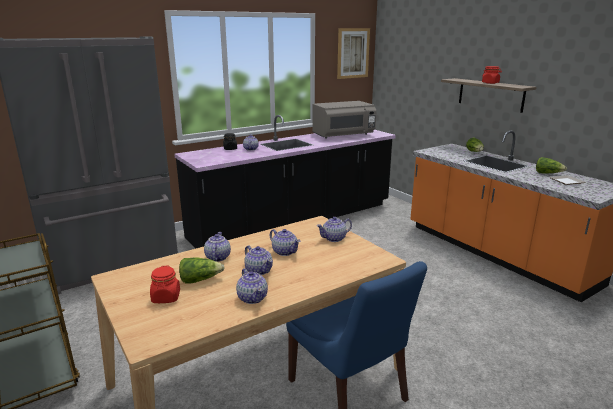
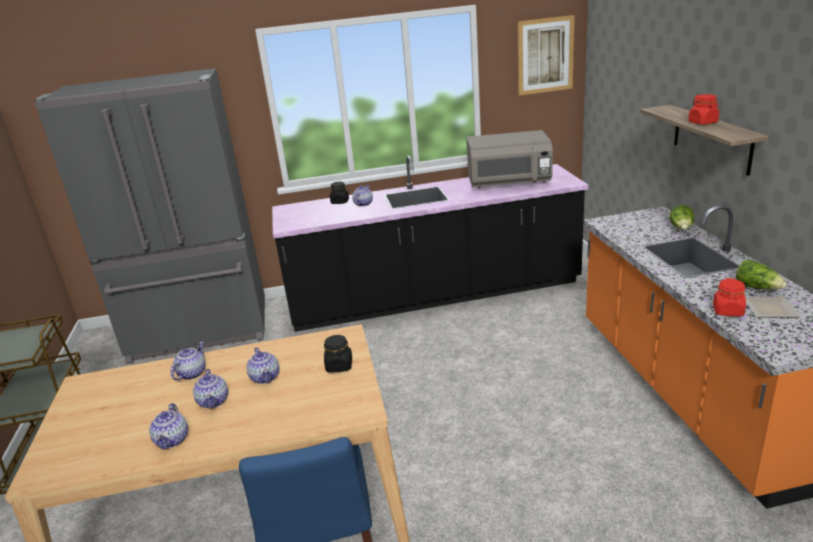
camera: 25 degrees right, 5 degrees up
(166, 297) = (99, 420): red jar -> red jar (728, 311)
(200, 280) = (148, 402): lettuce -> none
(334, 238) = (339, 366): teapot -> black jar

